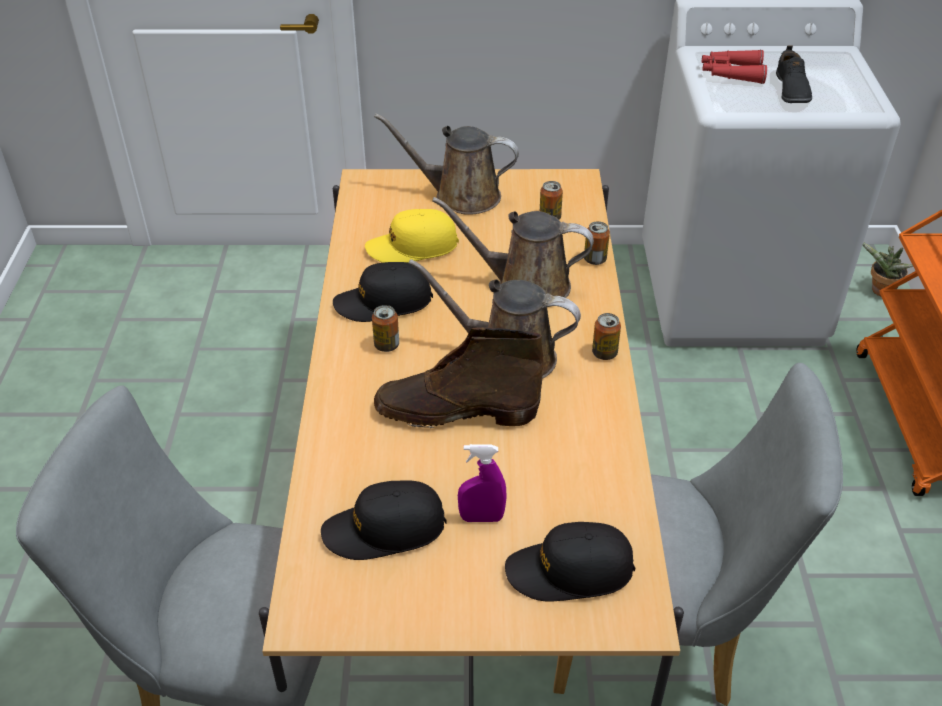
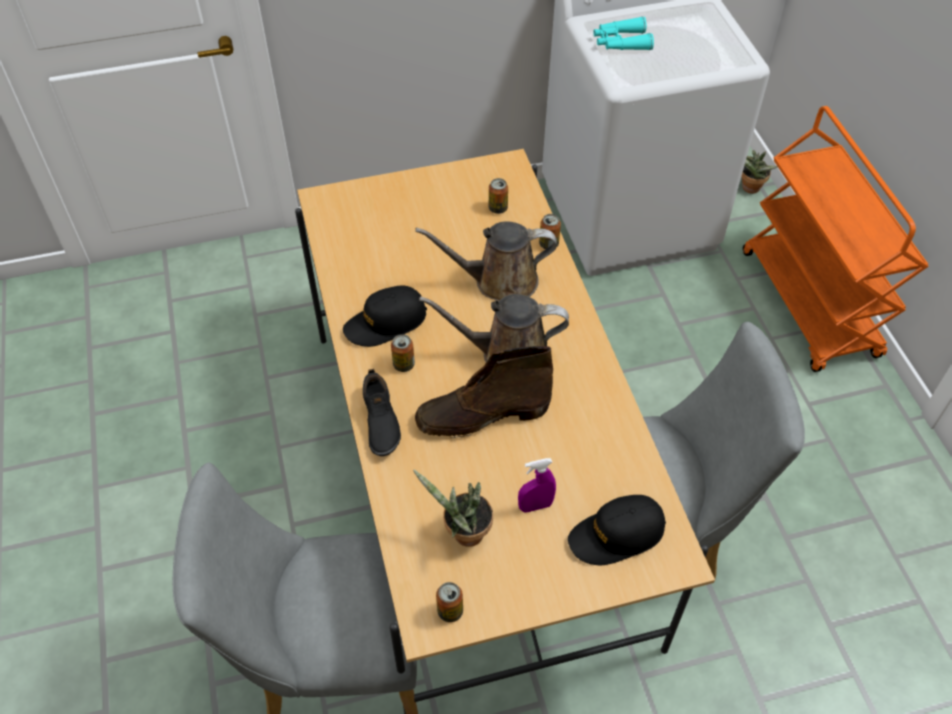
camera: 15 degrees left, 10 degrees up
(384, 529) = (463, 534): black cap -> potted plant
(412, 247) = (390, 261): yellow cap -> none
(460, 196) = (413, 199): brown watering can -> none
(604, 353) = (584, 334): can -> can (450, 611)
(731, 73) = (621, 42): red binoculars -> turquoise binoculars
(790, 90) = (675, 53): black shoe -> black shoe (380, 421)

